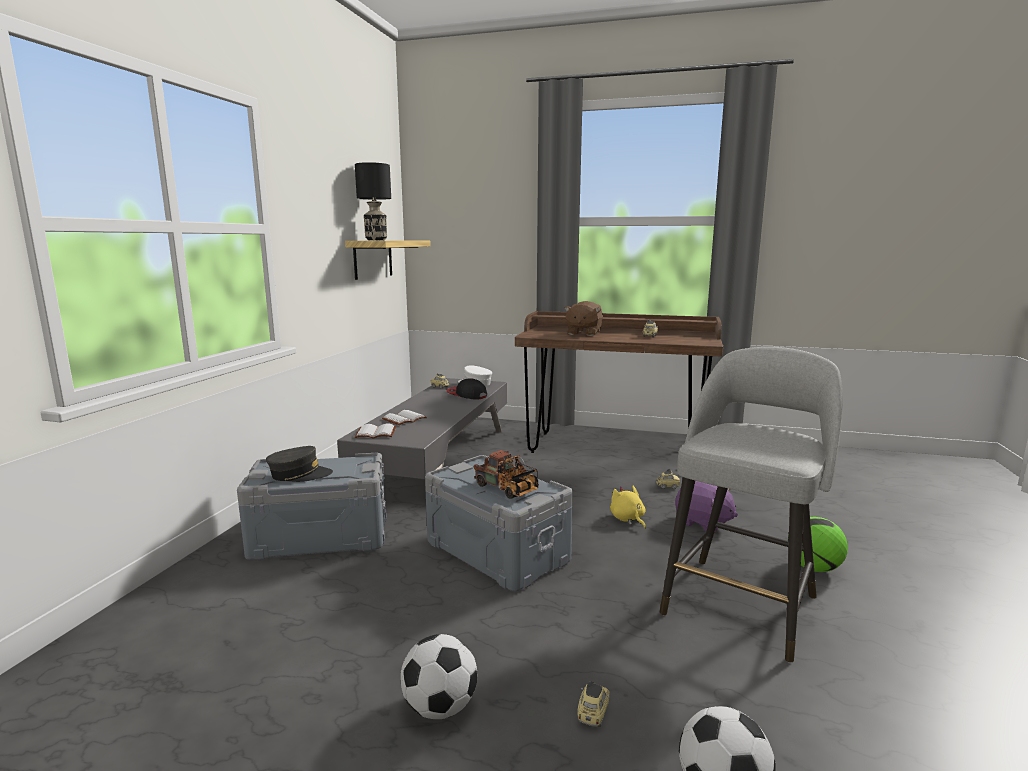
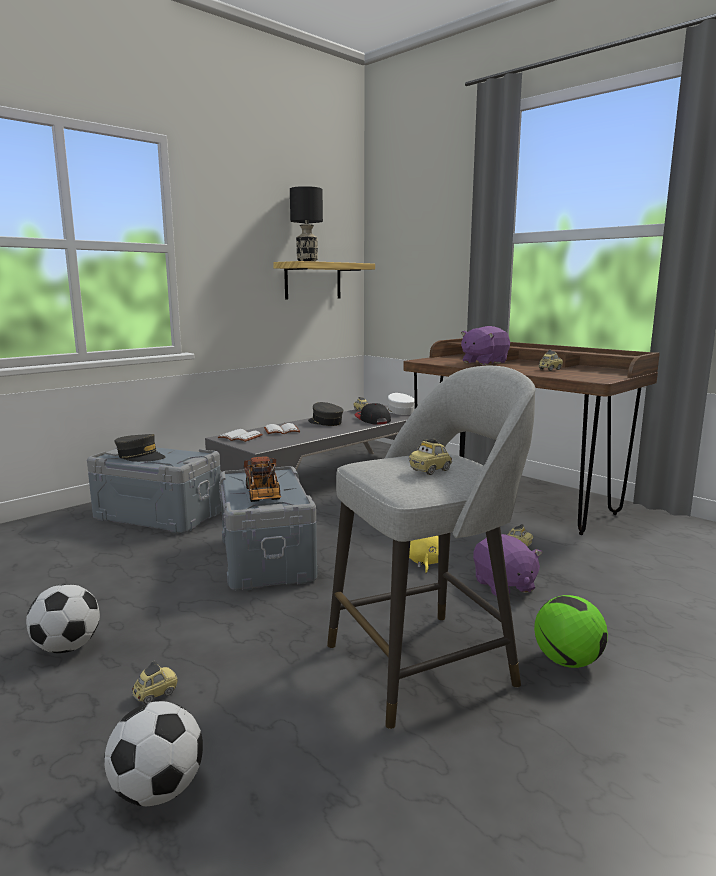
camera: 30 degrees right, 0 degrees up
(429, 404) = (325, 422): none -> grey cap
(583, 333) = (483, 362): brown plush toy -> purple plush toy
(769, 440) = (430, 470): none -> toy car

